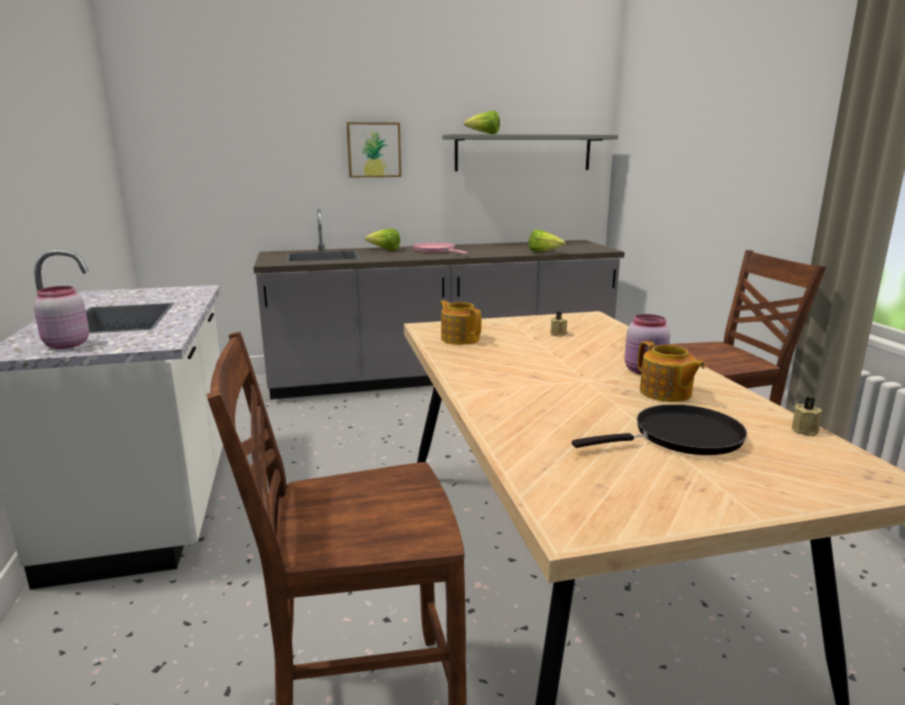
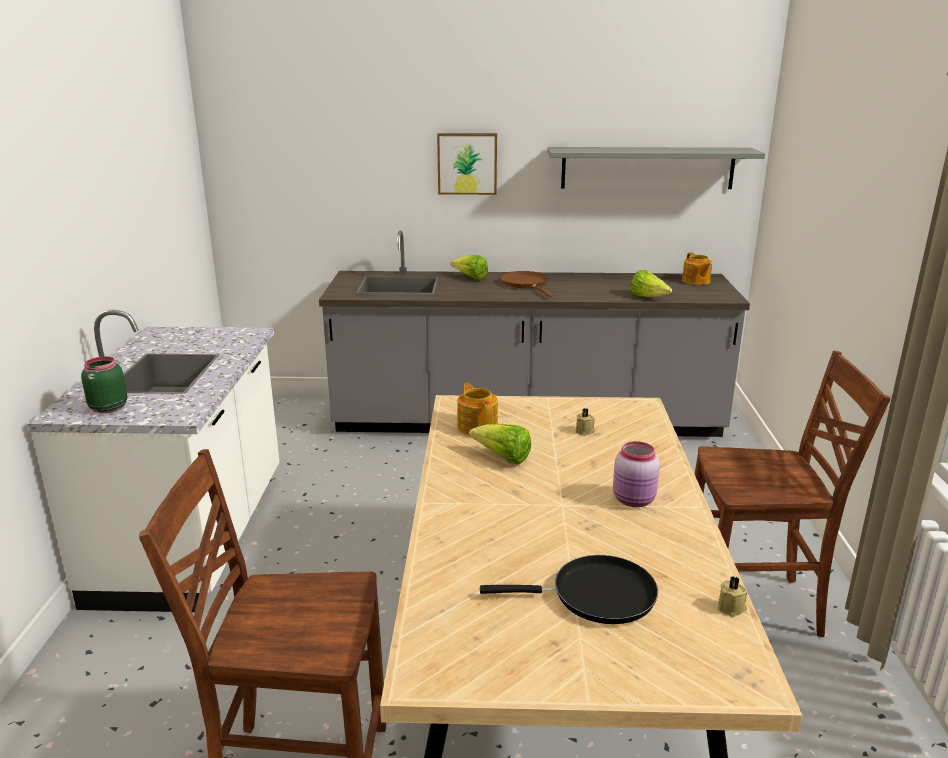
camera: 15 degrees right, 5 degrees up
(65, 345) = (107, 408): pink jar -> green jar
(436, 251) = (526, 284): pink frying pan -> brown frying pan
(484, 134) = (595, 149): lettuce -> lettuce (503, 458)
(665, 393) = (630, 535): teapot -> teapot (696, 281)

